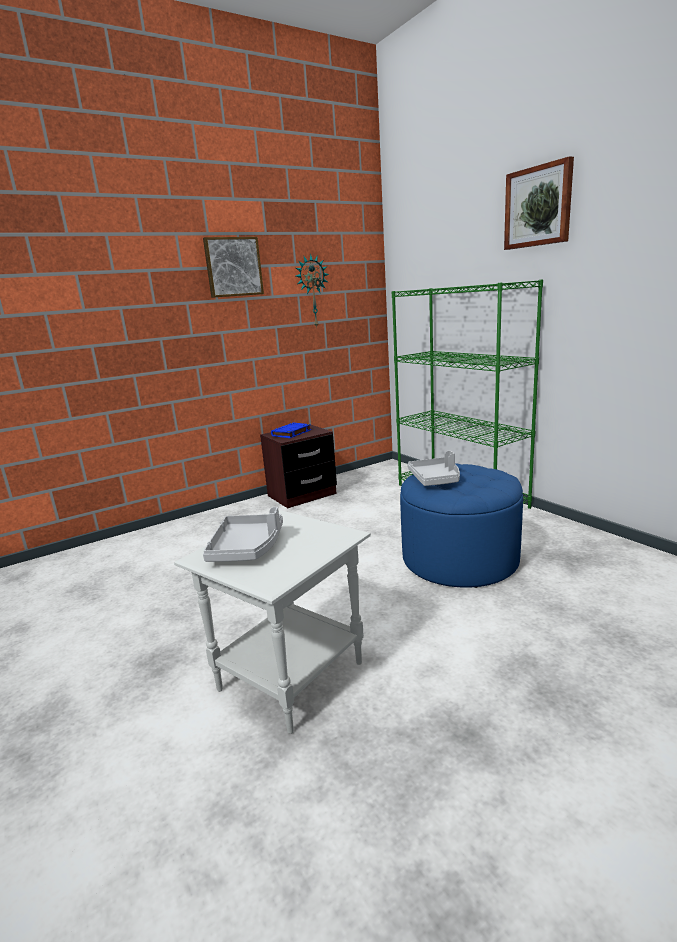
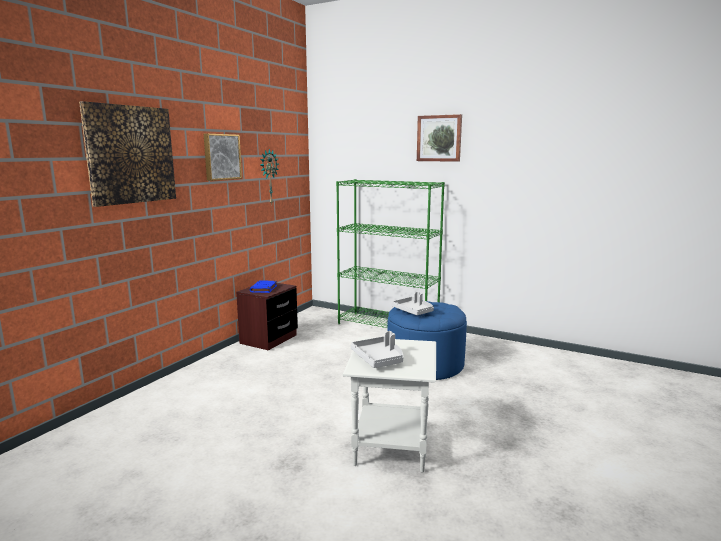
camera: 30 degrees left, 5 degrees down
(96, 268) = (130, 154): none -> picture

